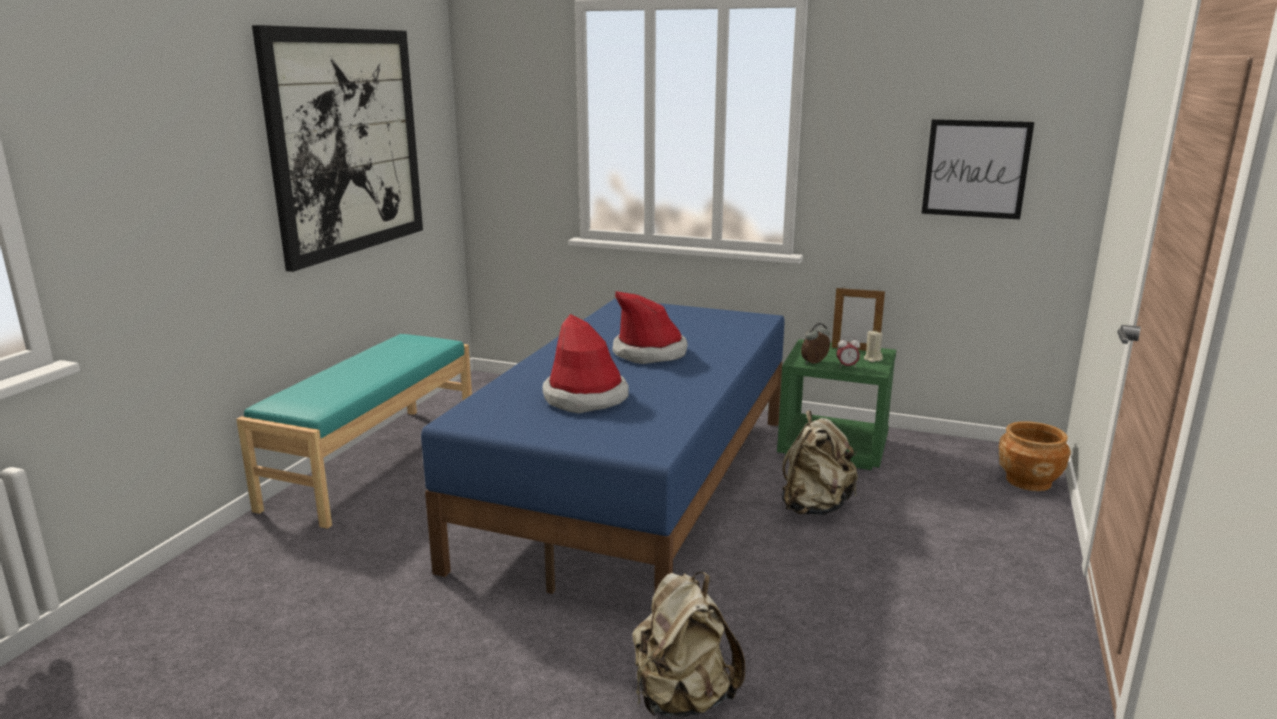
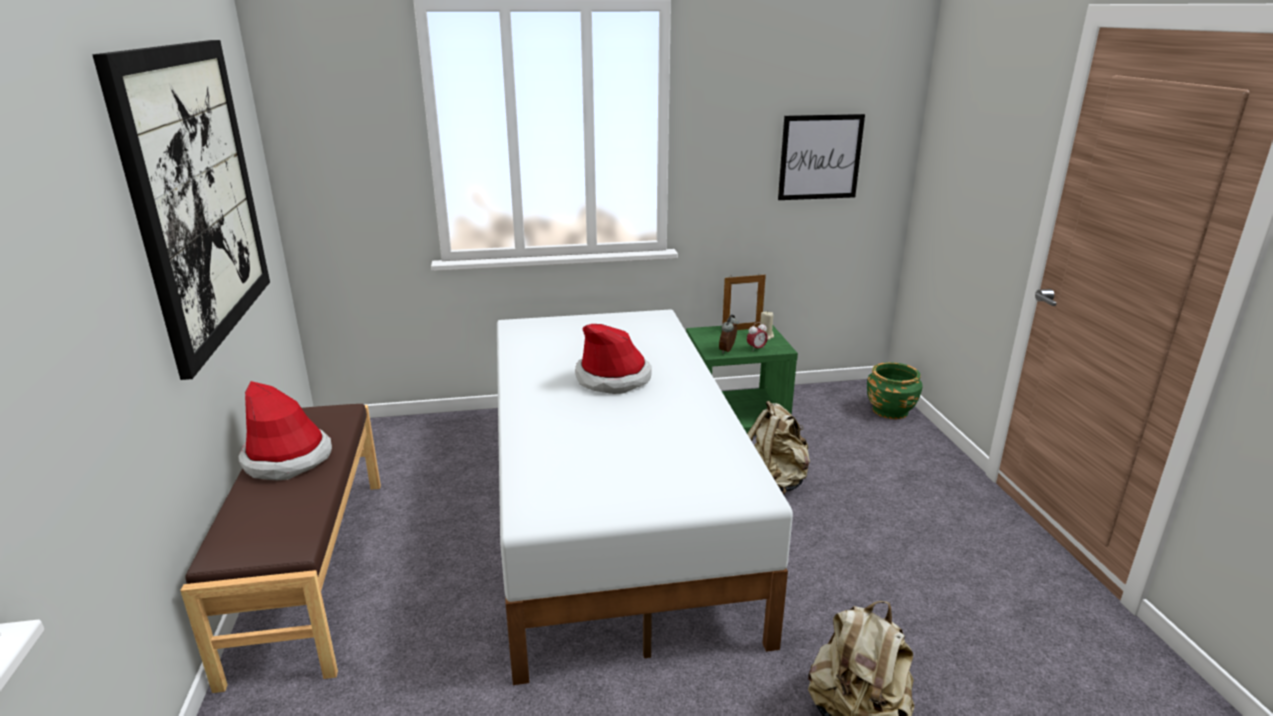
camera: 30 degrees left, 5 degrees up
(373, 462) = (309, 571): turquoise bench -> brown bench
(586, 397) = (621, 448): hat -> hat (288, 459)
(637, 486) = (614, 509): blue bed -> white bed
(1028, 481) = (890, 410): brown planter -> green planter

